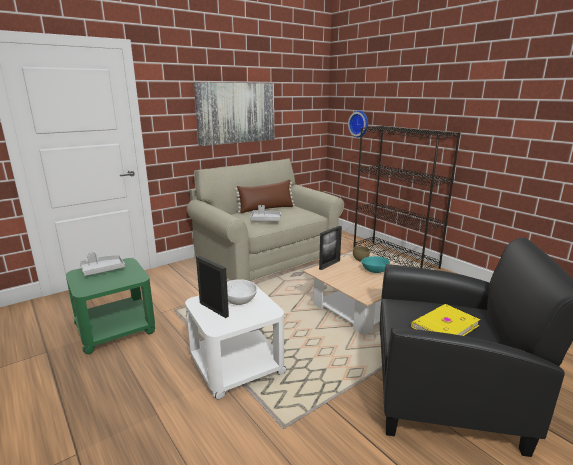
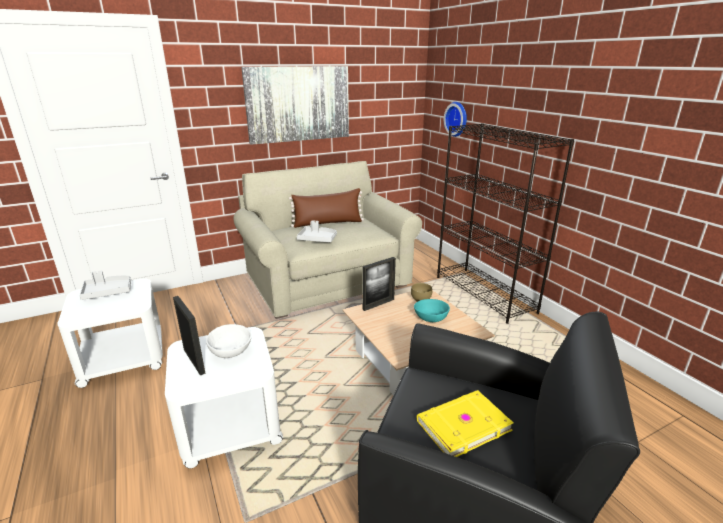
camera: 10 degrees right, 5 degrees up
(116, 328) = (124, 358): green side table -> white side table

